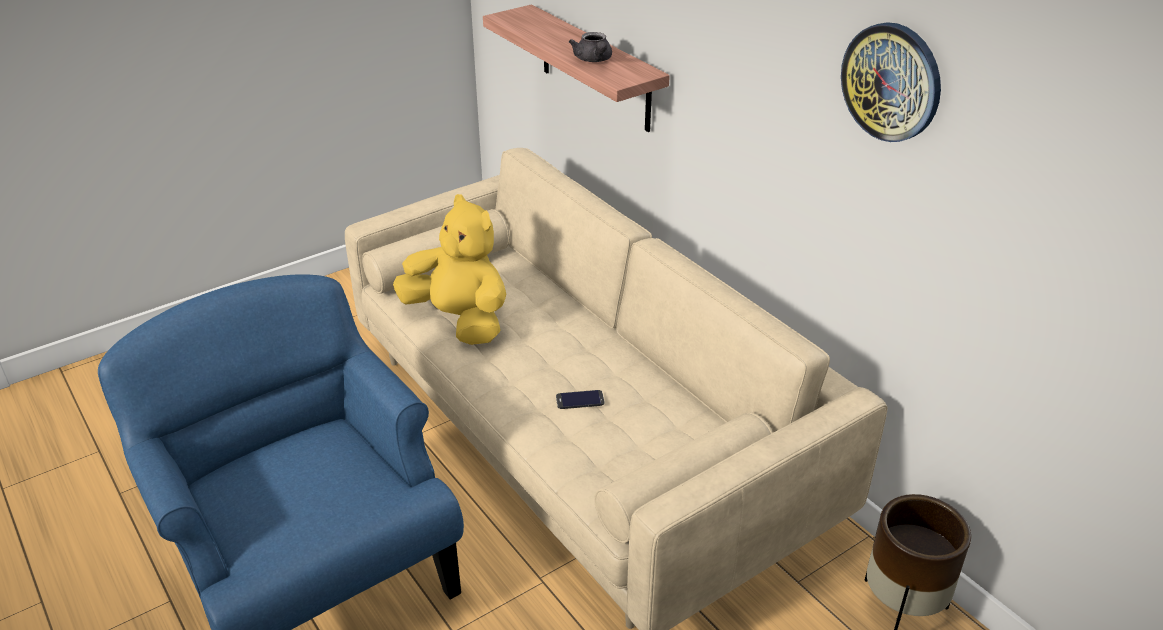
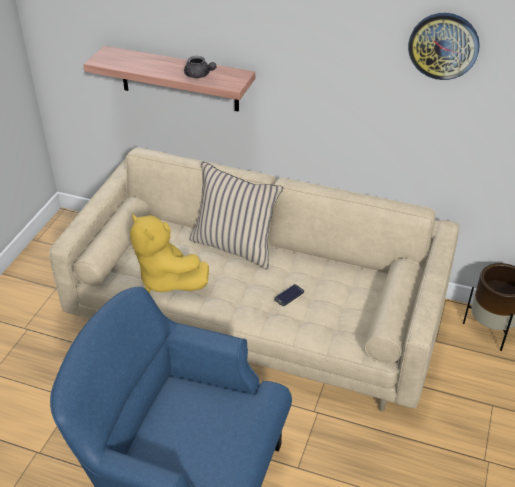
camera: 35 degrees left, 5 degrees up
(459, 320) = (167, 280): yellow plush toy -> yellow plush toy turned 135 degrees counterclockwise
(577, 317) = (235, 246): none -> beige pillow

